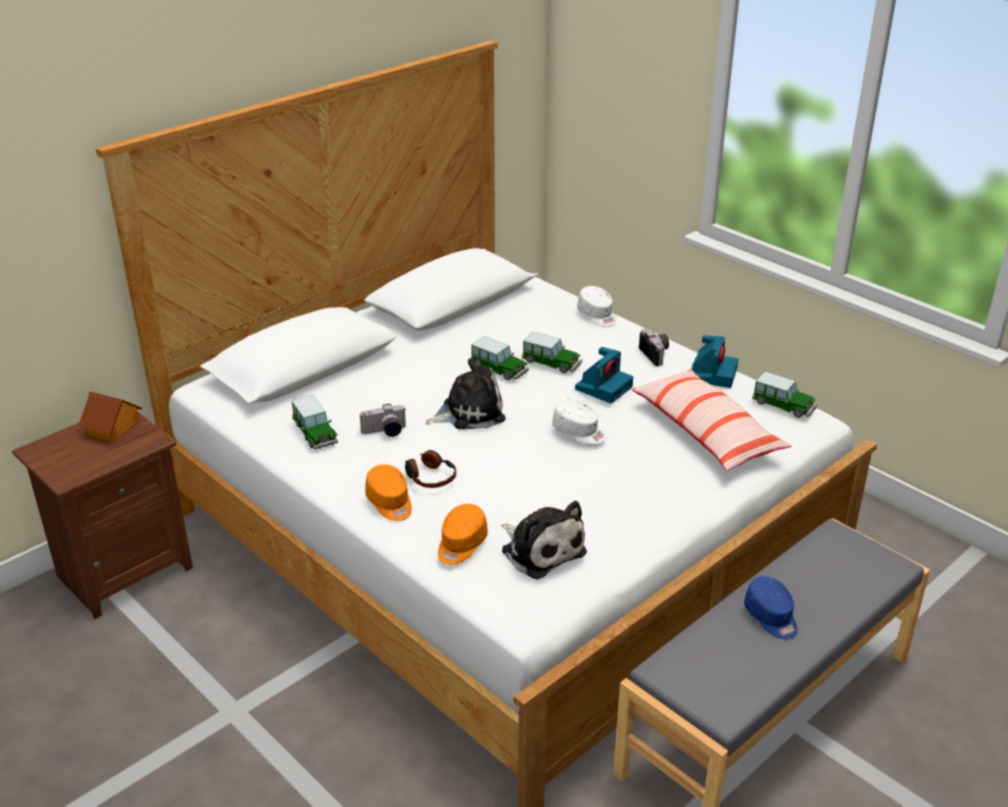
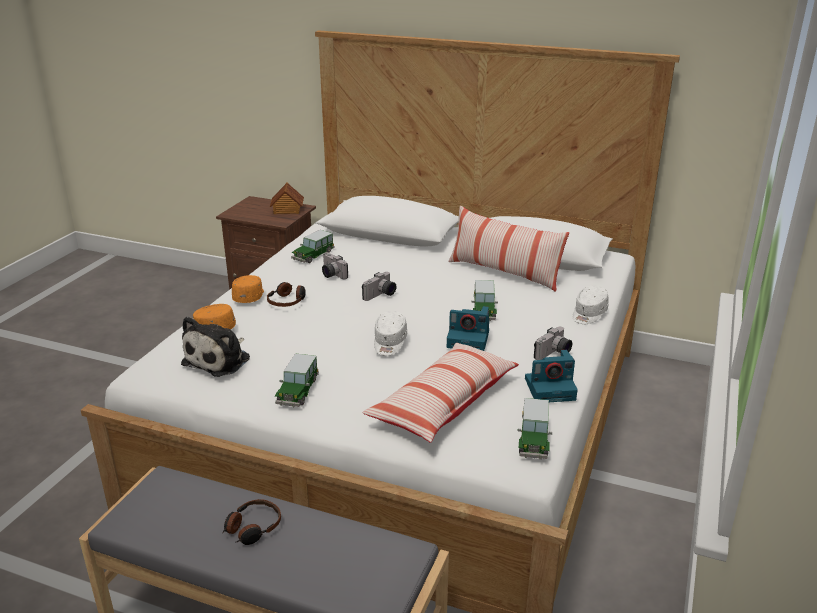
camera: 65 degrees right, 5 degrees down
(390, 503) = (249, 296): orange cap -> orange cap turned 150 degrees clockwise
(469, 412) = (381, 295): plush toy -> camera
(478, 329) = (504, 273): none -> pillow
(499, 369) = (454, 293): toy car -> toy car (298, 391)
(771, 617) = (252, 528): blue cap -> headphones

